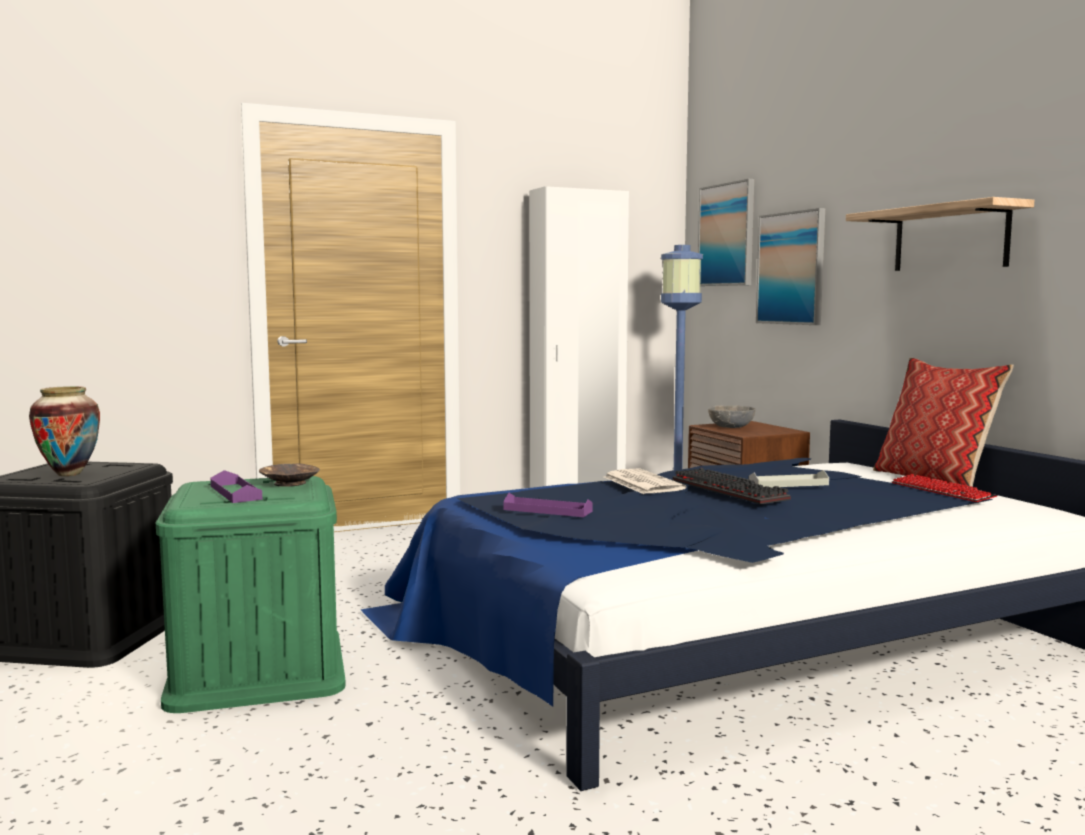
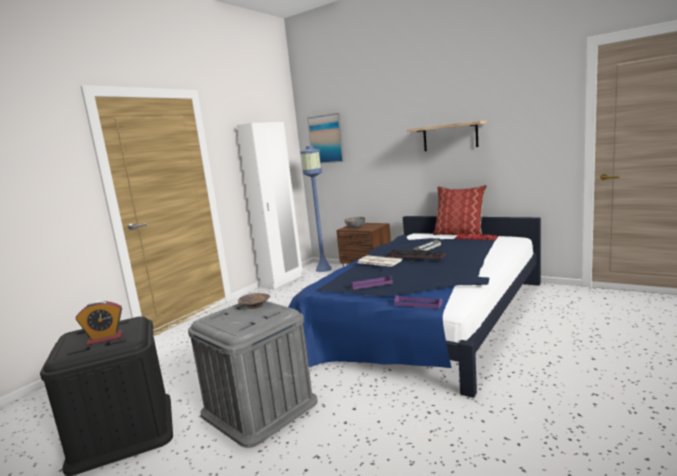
camera: 30 degrees left, 5 degrees up
(69, 474) = (105, 338): vase -> alarm clock
(235, 492) = (243, 318): purple tray -> purple tray (418, 304)
(257, 669) = (259, 407): green storage box -> grey storage box
(791, 268) = (367, 153): picture -> none

